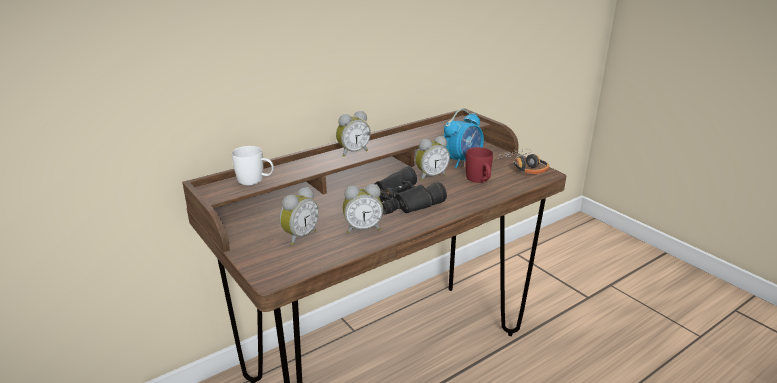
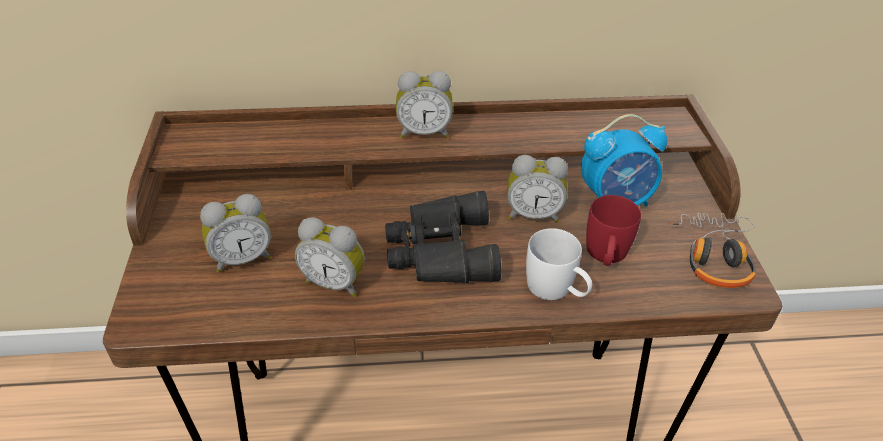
camera: 30 degrees right, 15 degrees up
(255, 180) = (244, 141): white mug -> white mug (556, 290)

